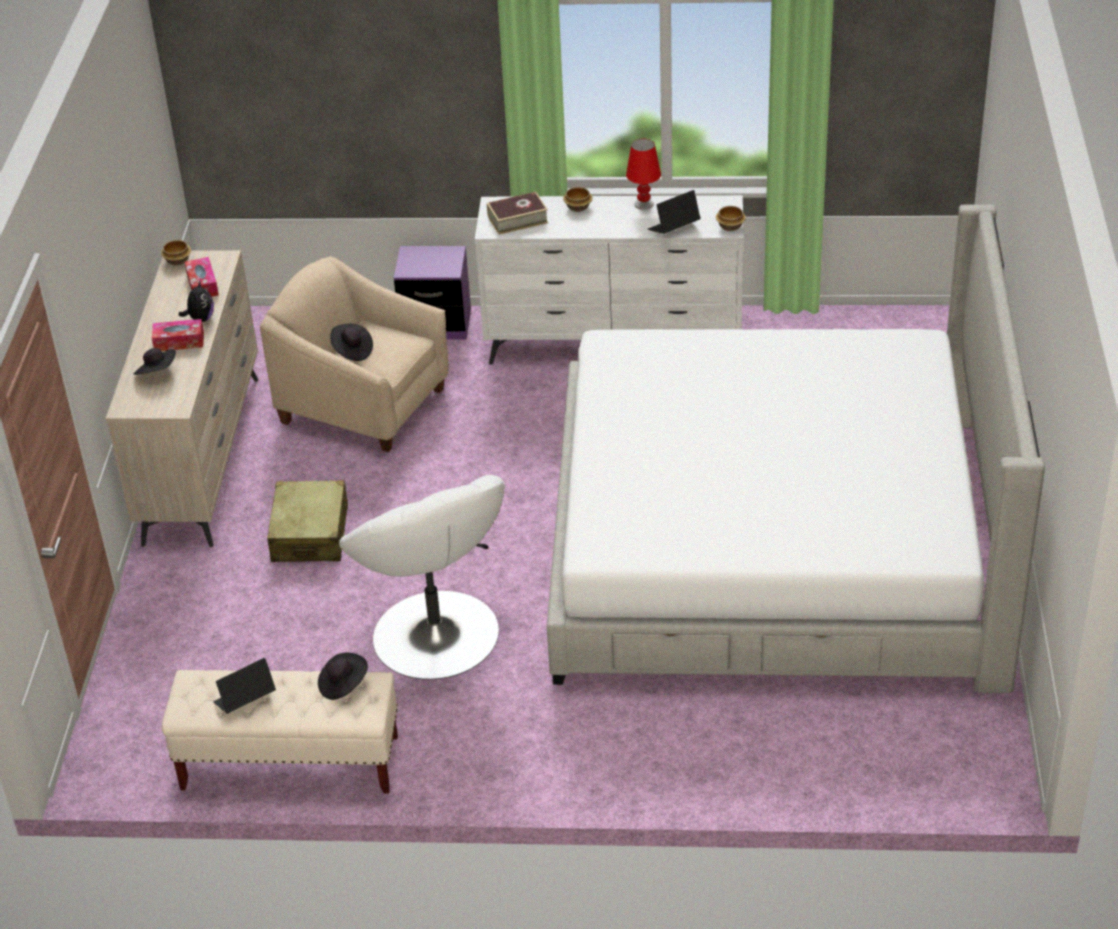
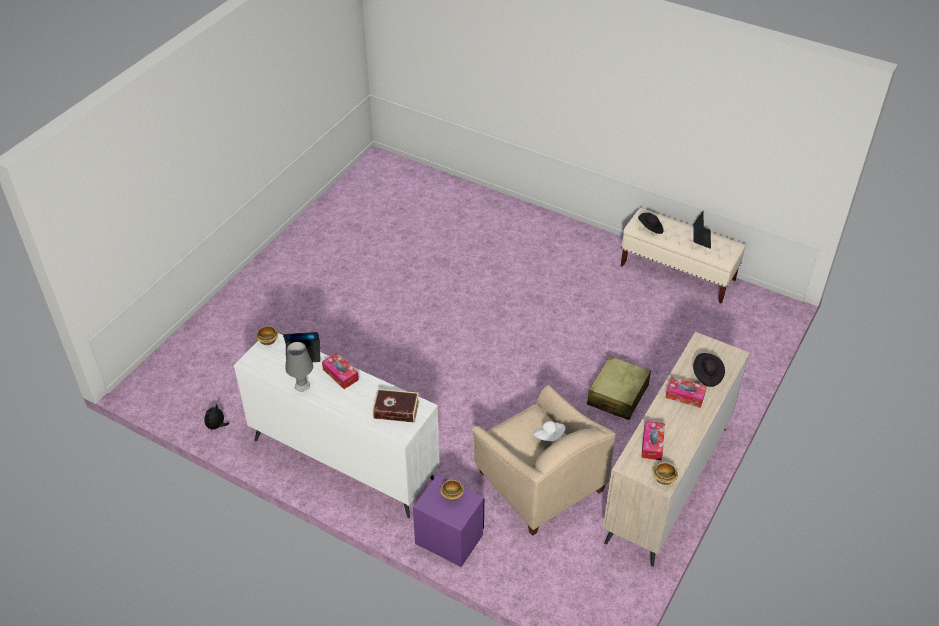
camera: 155 degrees left, 5 degrees up
(200, 319) = (663, 410): plush toy -> plush toy (217, 426)
(245, 700) = (701, 238): laptop -> laptop turned 75 degrees counterclockwise
(352, 351) = (549, 436): black hat -> white hat
(436, 636) = (576, 306): white armchair -> none
(578, 207) = (347, 403): bowl -> bowl (451, 495)
(611, 226) = (340, 374): none -> tissue box
(644, 204) = (302, 385): red table lamp -> grey table lamp
(775, 546) = (372, 285): bed -> none

